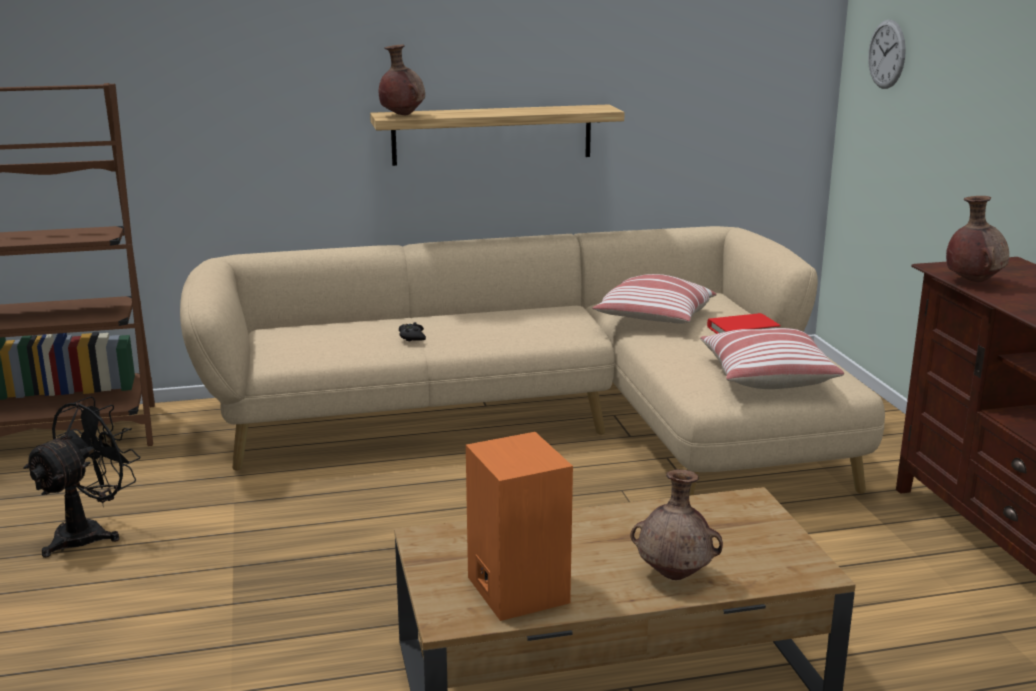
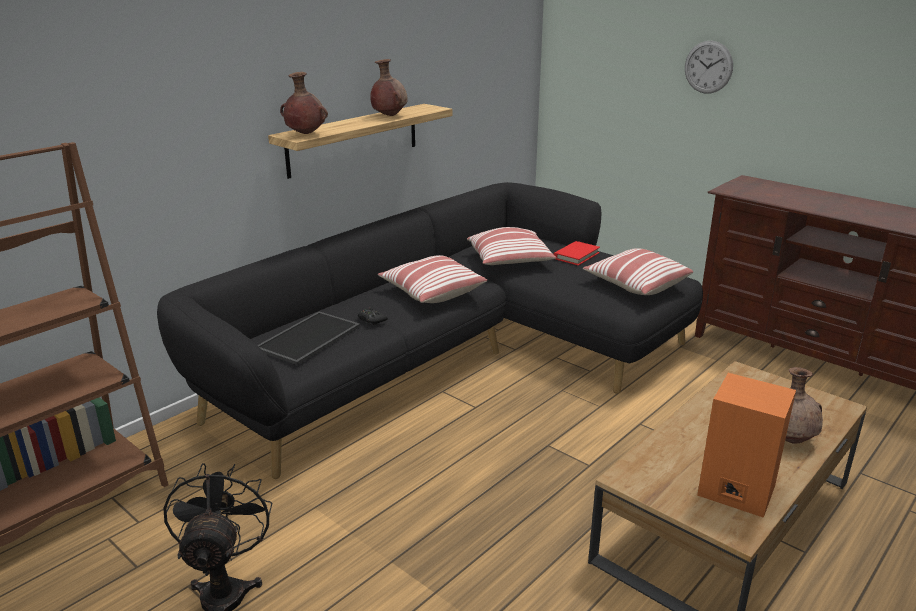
camera: 35 degrees left, 5 degrees up
(330, 337) = (309, 338): none -> tray
(517, 329) = (431, 292): none -> pillow
(549, 423) = (453, 356): beige sofa -> black sofa
(886, 54) = (593, 48): wall clock -> wall clock (708, 67)
(972, 281) = (759, 196): brown vase -> brown vase (389, 116)

